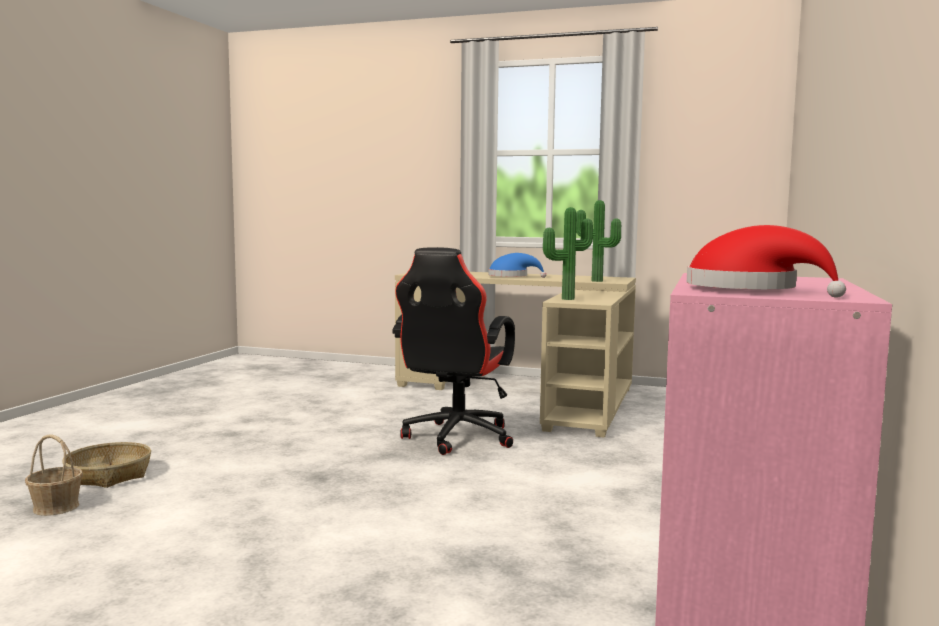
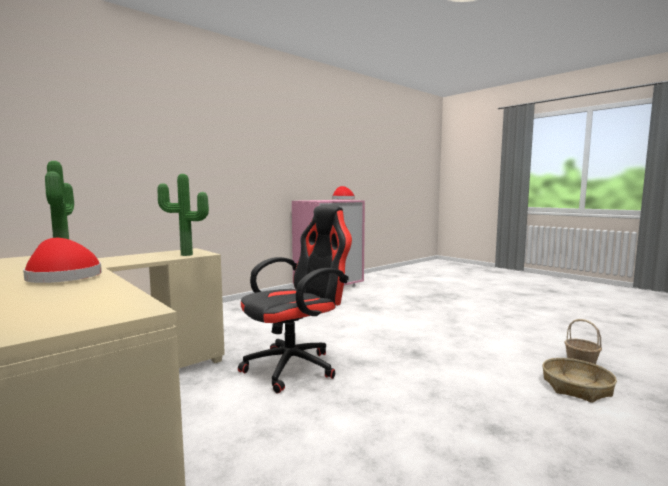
camera: 150 degrees left, 0 degrees up
(511, 276) = (62, 277): blue hat -> red hat

